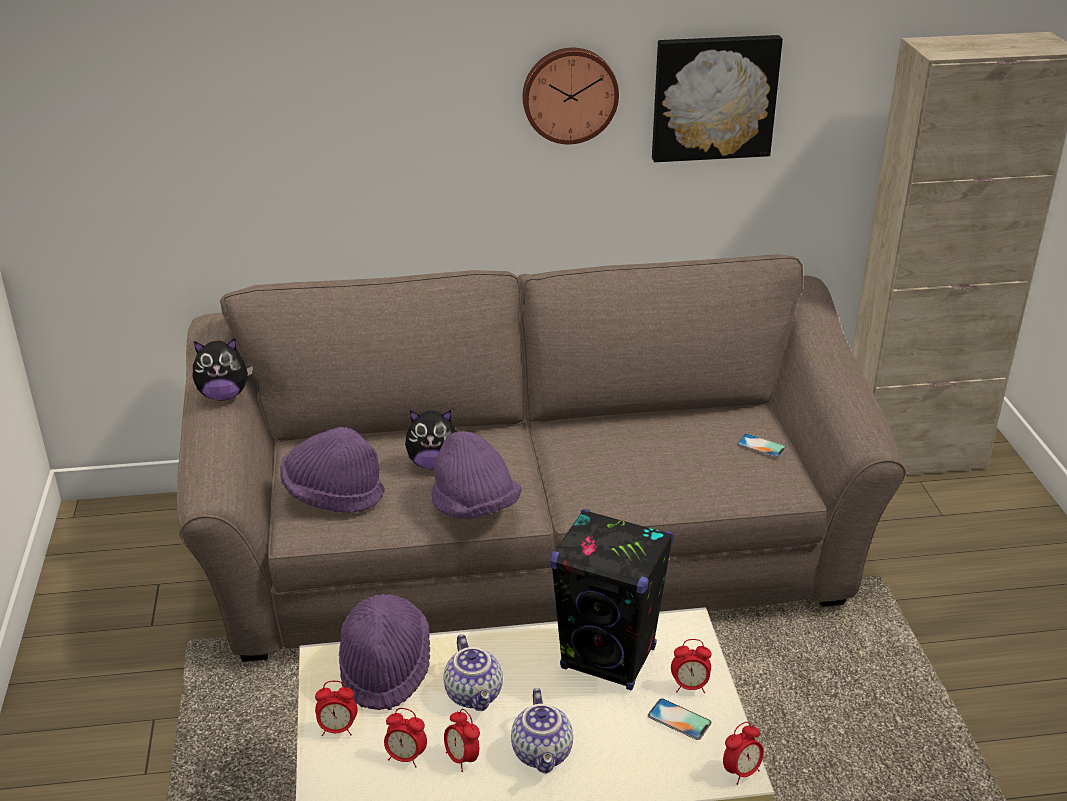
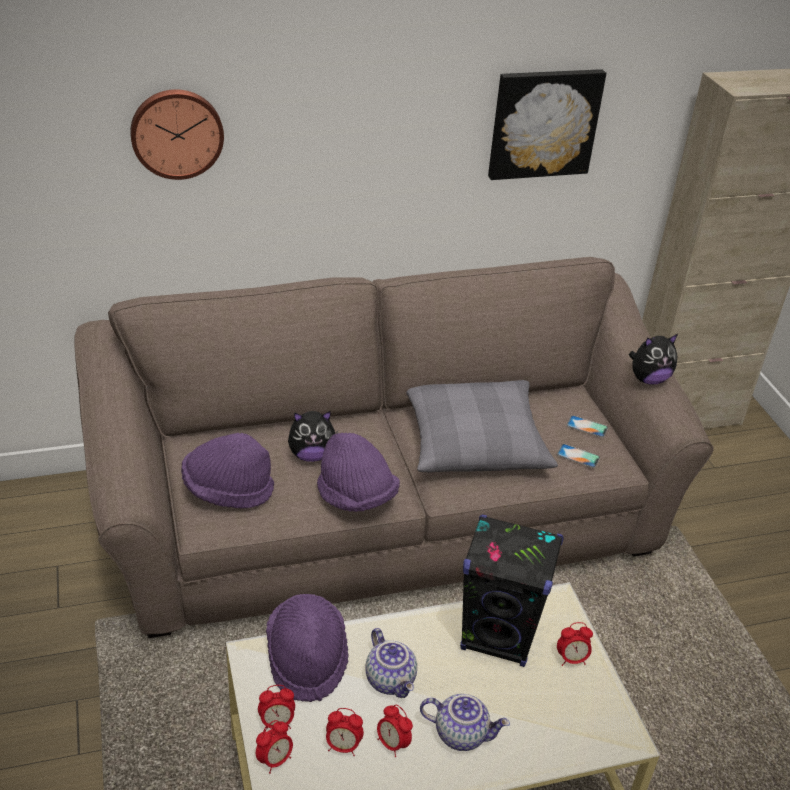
camera: 10 degrees left, 5 degrees up
(224, 395) = (118, 401): plush toy -> plush toy (648, 379)
(543, 753) = (461, 733): teapot -> teapot turned 60 degrees counterclockwise
(569, 94) = (421, 121): wall clock -> wall clock (176, 133)
(624, 454) = (474, 439): none -> grey pillow
(679, 719) = (569, 691): phone -> phone (578, 456)
(741, 772) = (630, 738): alarm clock -> alarm clock (275, 760)

